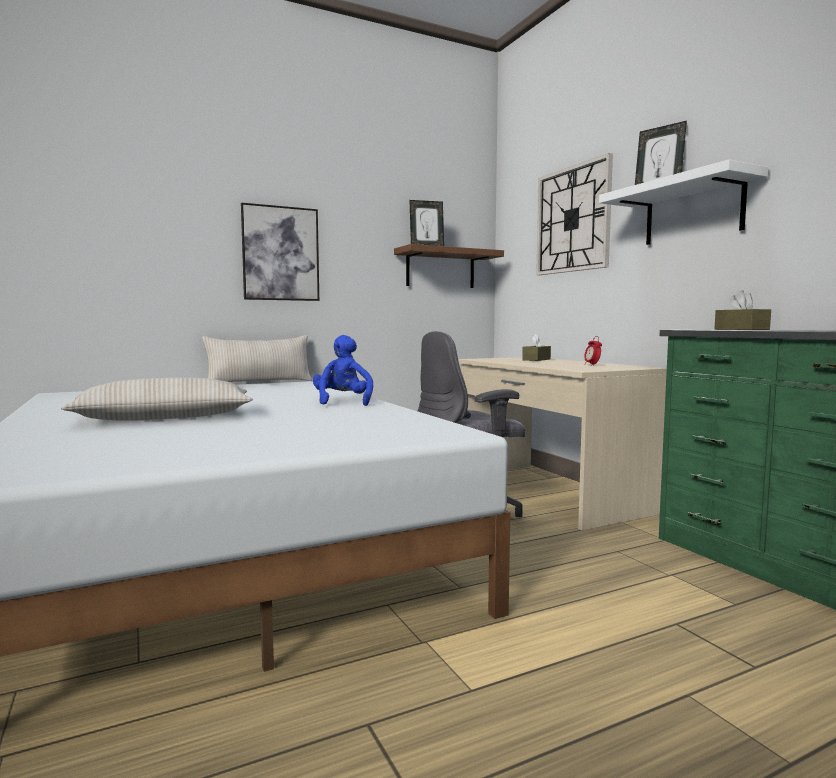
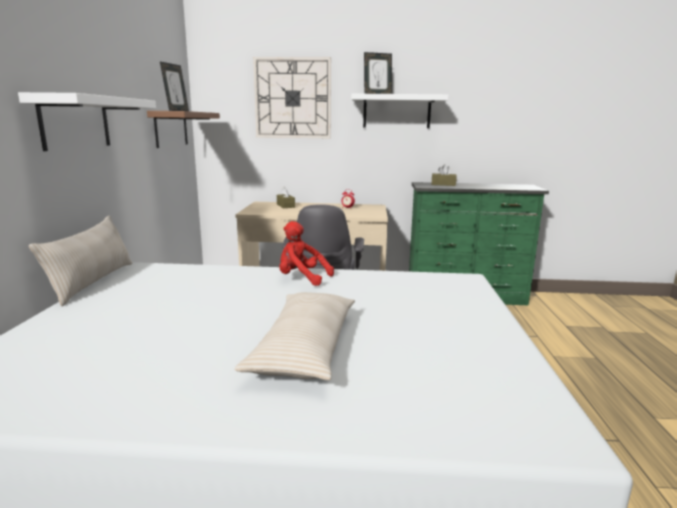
camera: 60 degrees left, 10 degrees up
(280, 253) = (75, 122): picture -> white shelf
(343, 402) = (301, 278): blue plush toy -> red plush toy

